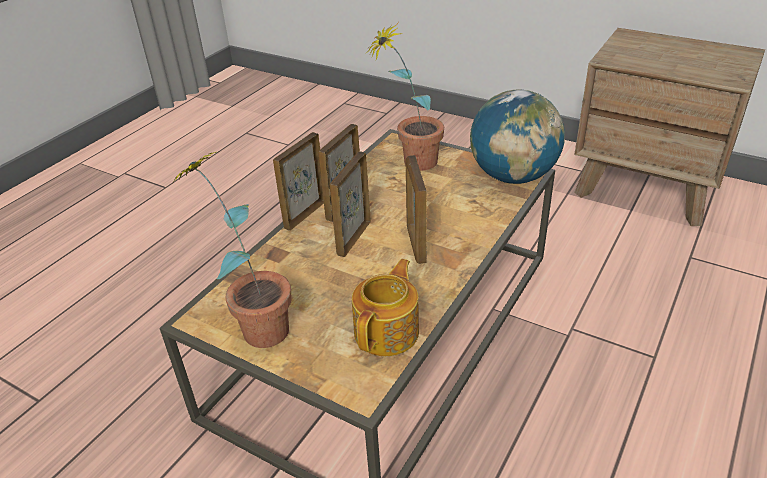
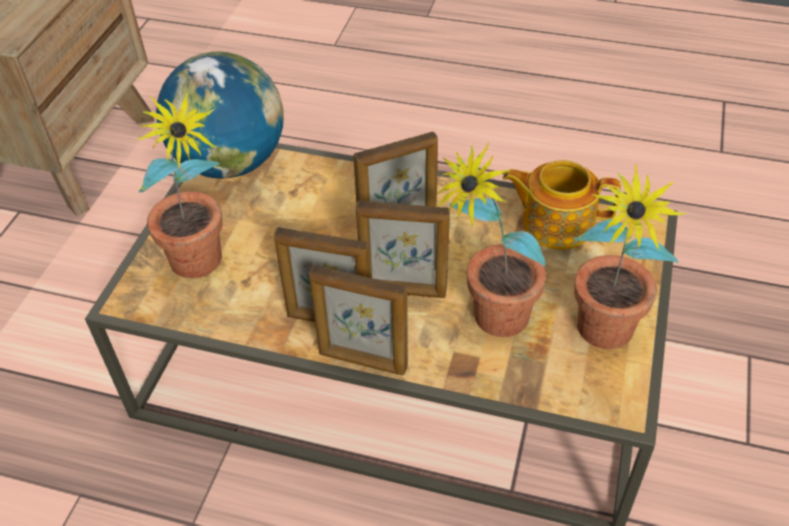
camera: 105 degrees left, 10 degrees up
(302, 271) = (488, 324): none -> potted plant

